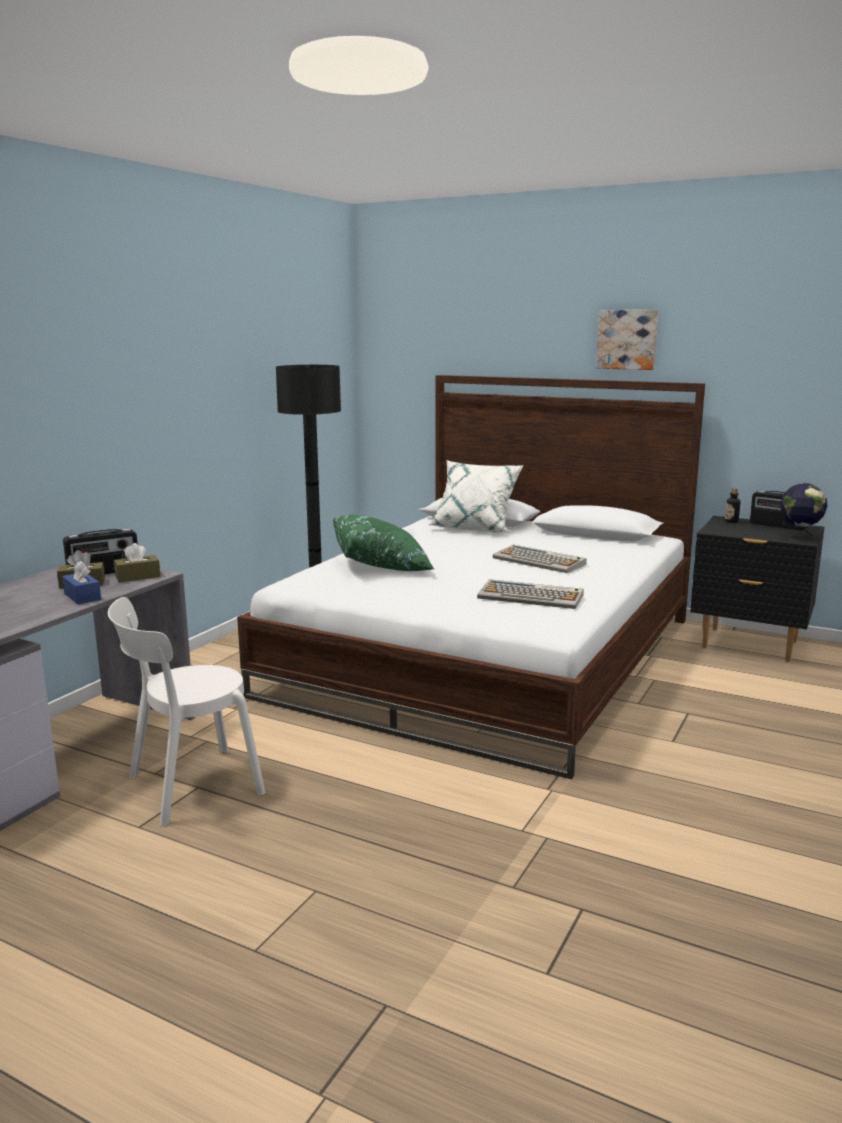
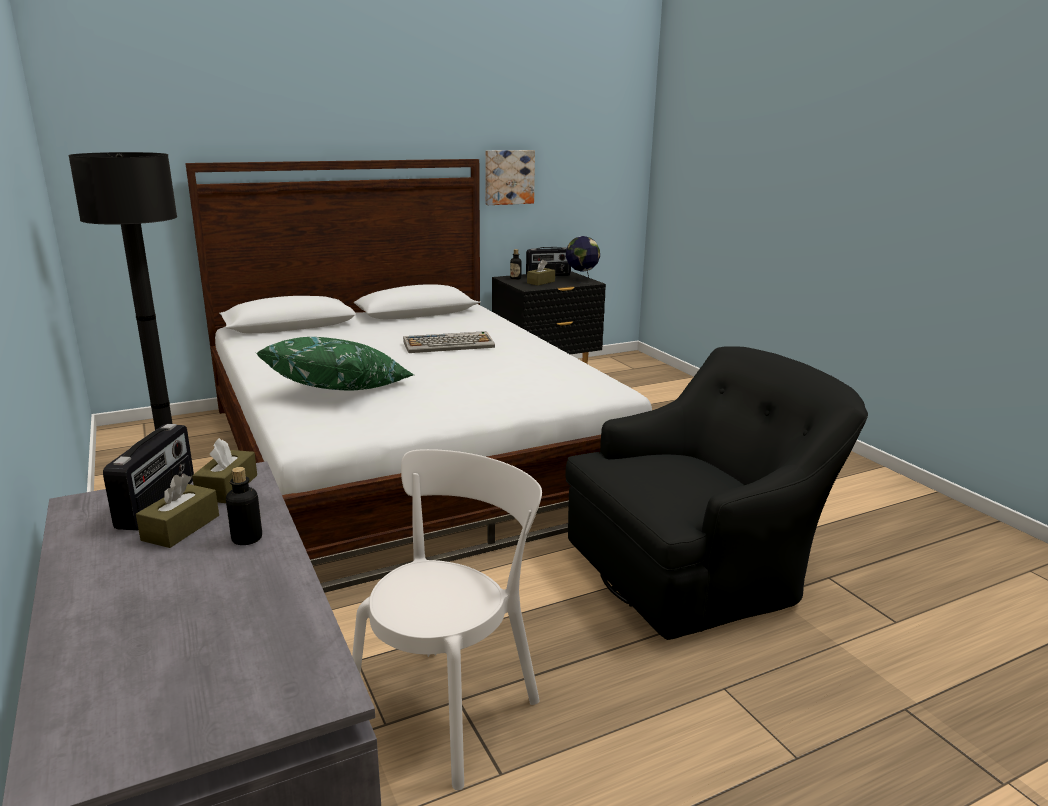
camera: 55 degrees left, 5 degrees up
(82, 596) = (247, 538): blue tissue box -> bottle
(189, 787) = (450, 706): white chair -> white chair turned 150 degrees counterclockwise
(475, 528) = (309, 333): white pillow -> none
(490, 829) = (697, 568): none -> black armchair
(531, 597) = (529, 372): keyboard -> none
(627, 339) = (401, 118): picture -> picture (508, 177)
(745, 529) = (541, 282): none -> brown tissue box

